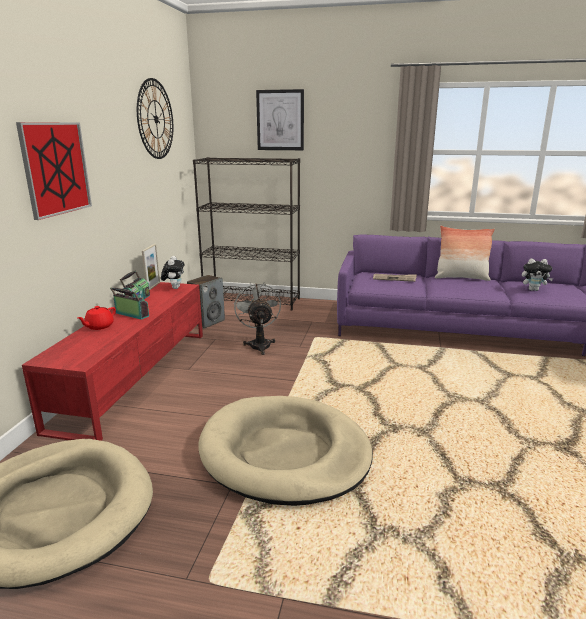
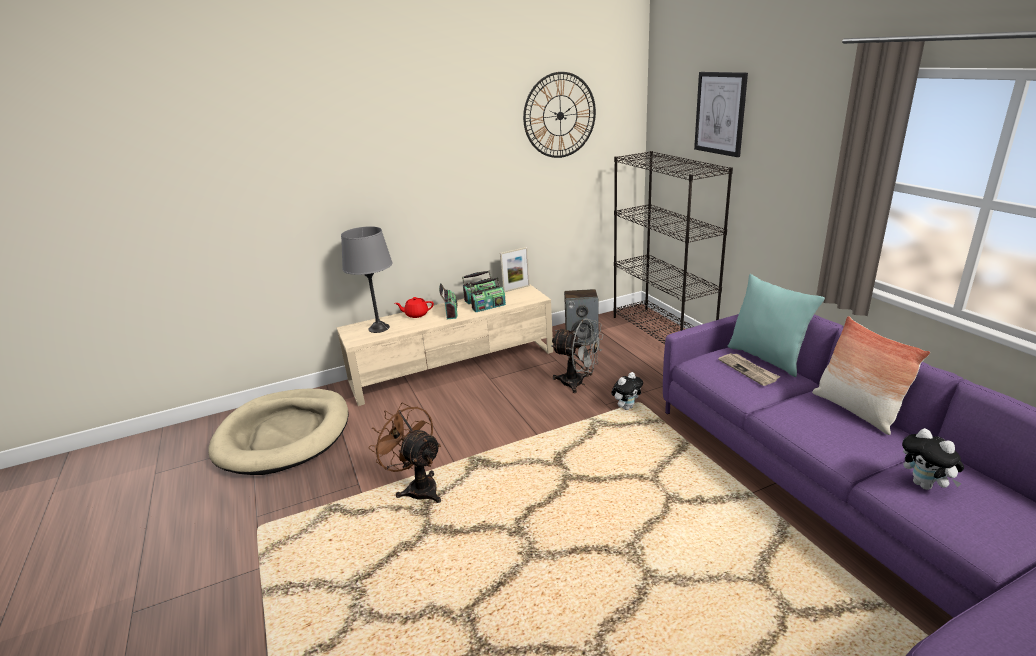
camera: 55 degrees right, 5 degrees up
(56, 168) = (394, 178): picture -> none
(83, 347) = (379, 328): none -> grey table lamp
(136, 376) = (454, 366): red tv stand -> beige tv stand
(158, 302) = (488, 306): none -> radio
(174, 288) = (526, 296): plush toy -> plush toy (626, 407)
(259, 344) = (578, 383): grey fan -> grey fan turned 75 degrees clockwise
(284, 453) = (417, 487): beige dog bed -> brown fan
(387, 272) = (767, 358): none -> turquoise pillow

